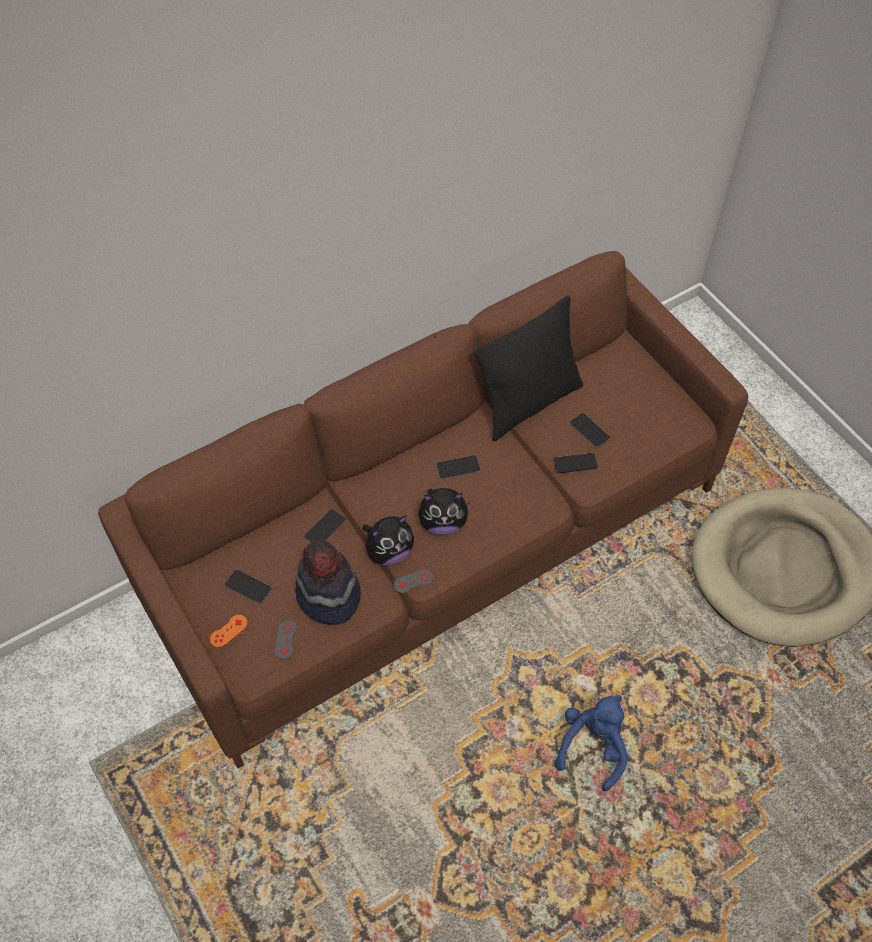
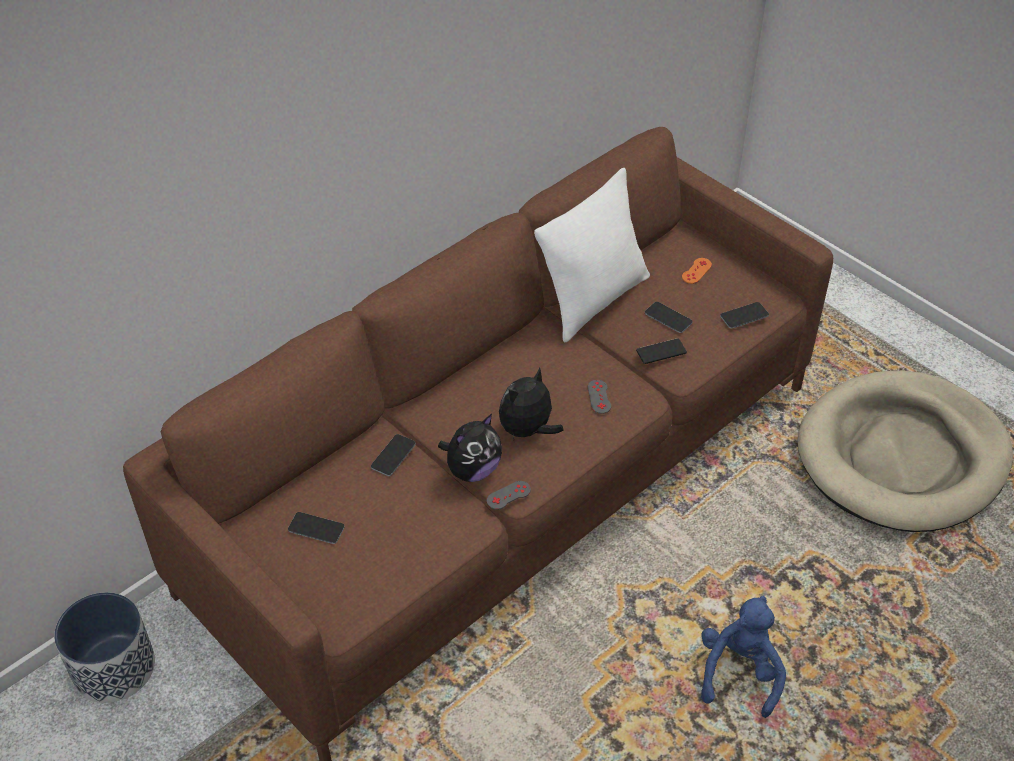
camera: 10 degrees left, 10 degrees down
(89, 653) = (114, 667): none -> planter
(228, 631) = (303, 578): orange game controller -> orange game controller (696, 271)
(286, 639) = (373, 577): grey game controller -> grey game controller (599, 397)
(328, 596) = (413, 524): hat -> none
(442, 523) = (527, 431): plush toy -> plush toy turned 150 degrees clockwise
(458, 467) = (531, 373): phone -> phone (744, 316)
(528, 403) = (594, 301): black pillow -> white pillow

